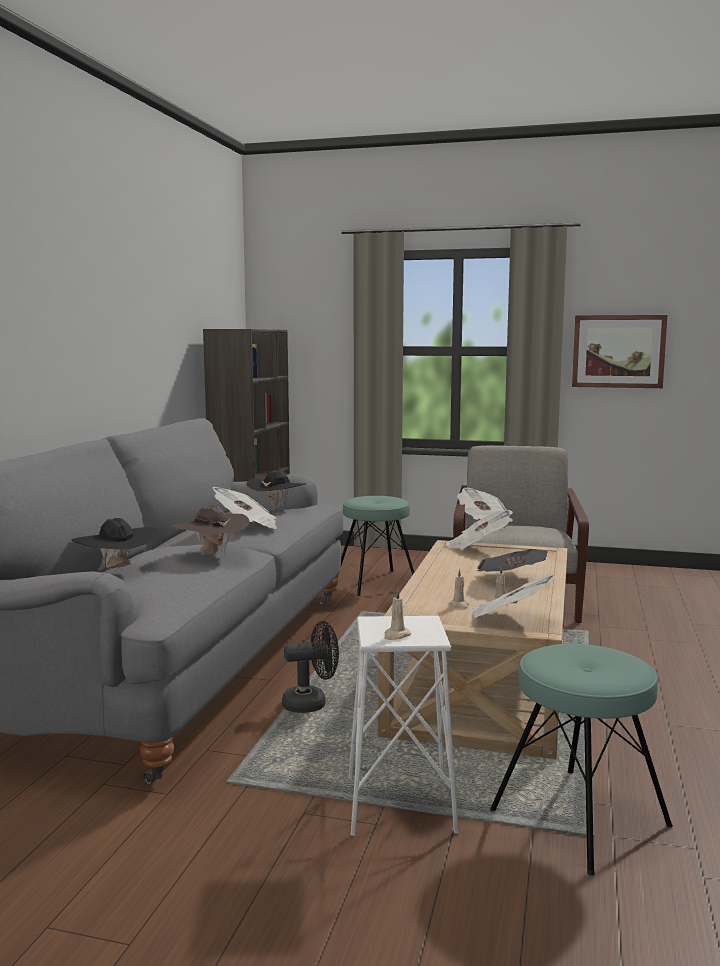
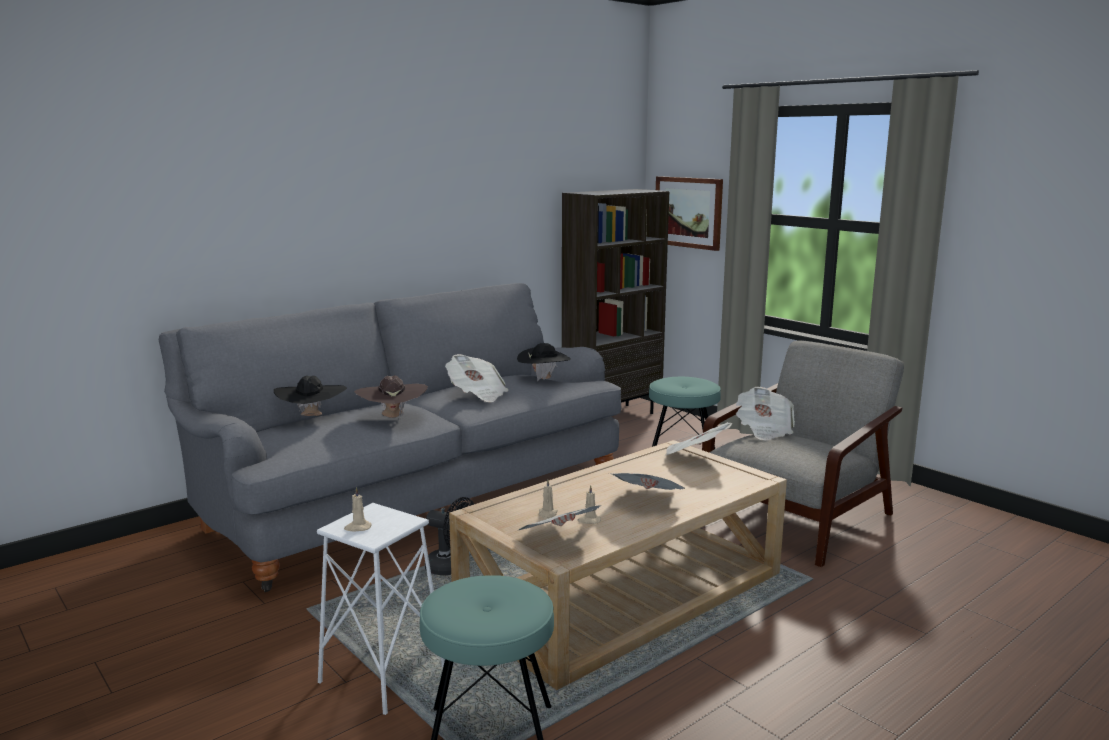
camera: 35 degrees right, 5 degrees up
(618, 351) = (1022, 239): picture -> picture (688, 212)

